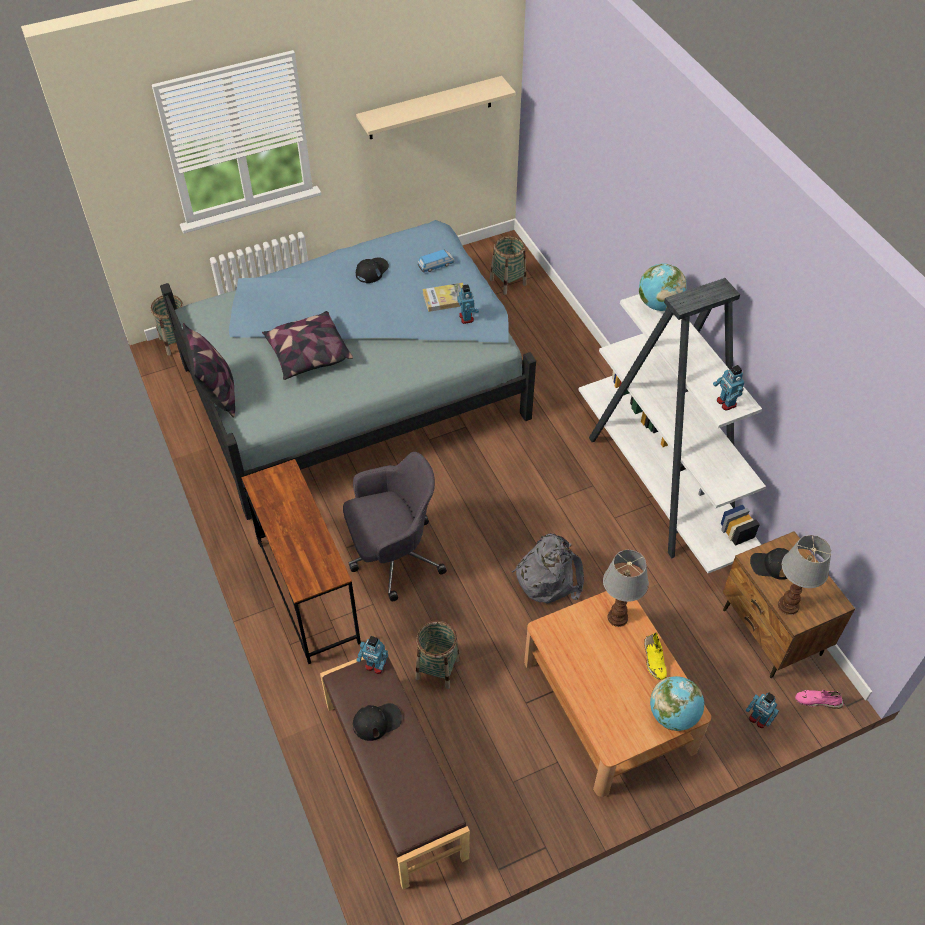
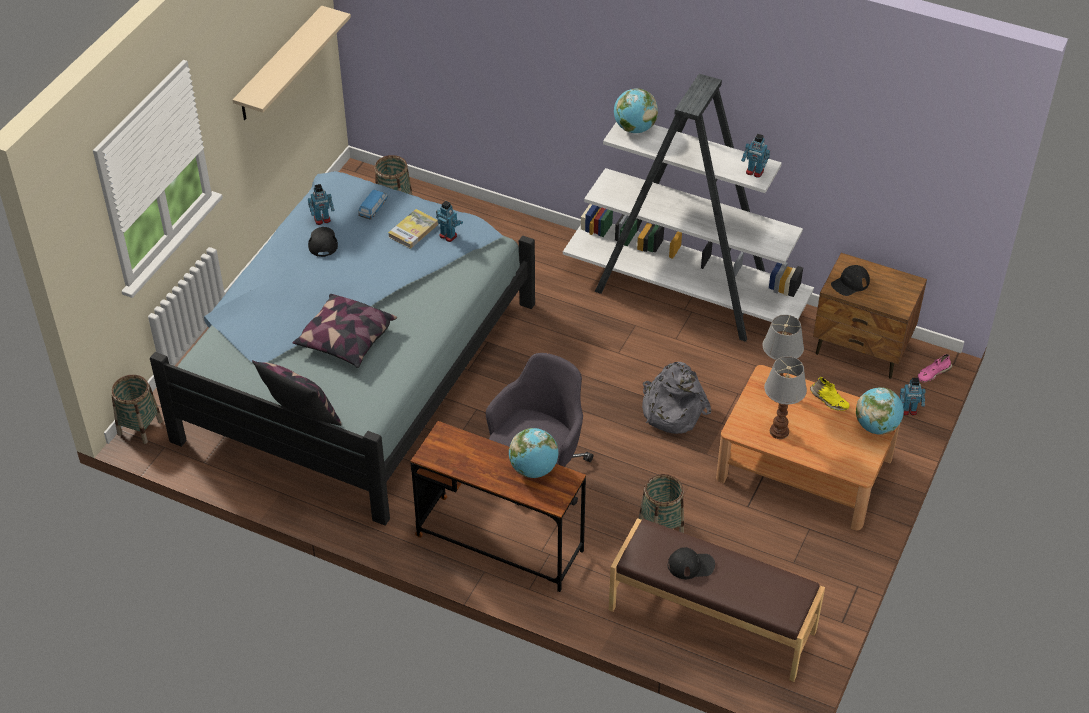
camera: 40 degrees left, 5 degrees down
(318, 547) = (533, 469): none -> globe
(375, 666) = (648, 532): toy robot -> toy robot (322, 220)
(377, 721) = (691, 565): black cap -> black cap turned 60 degrees clockwise
(787, 605) = (885, 303): table lamp -> table lamp (778, 431)

